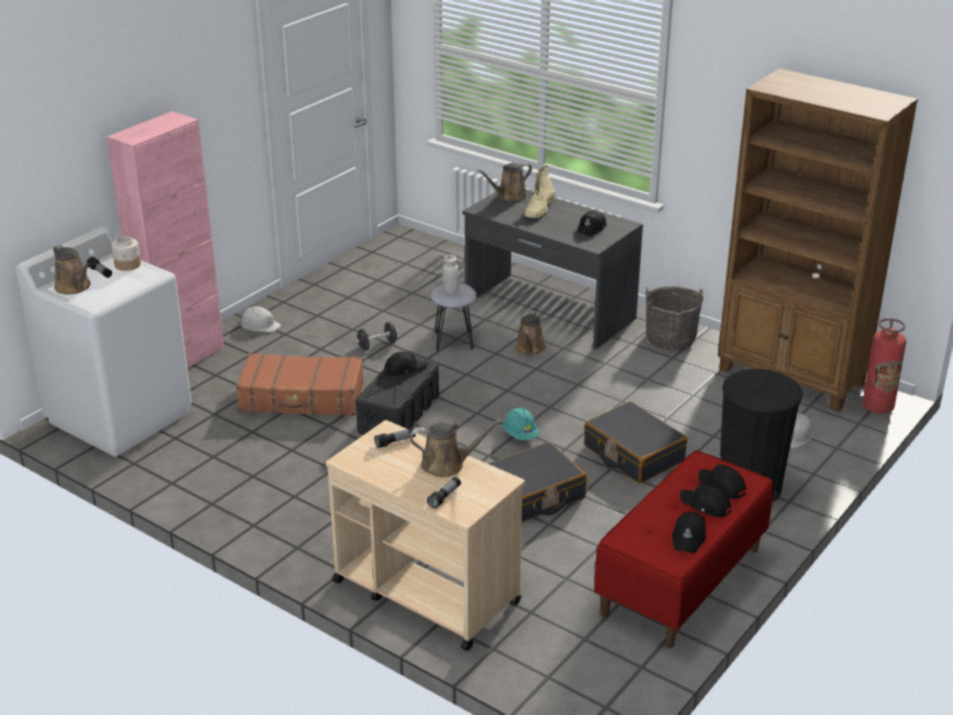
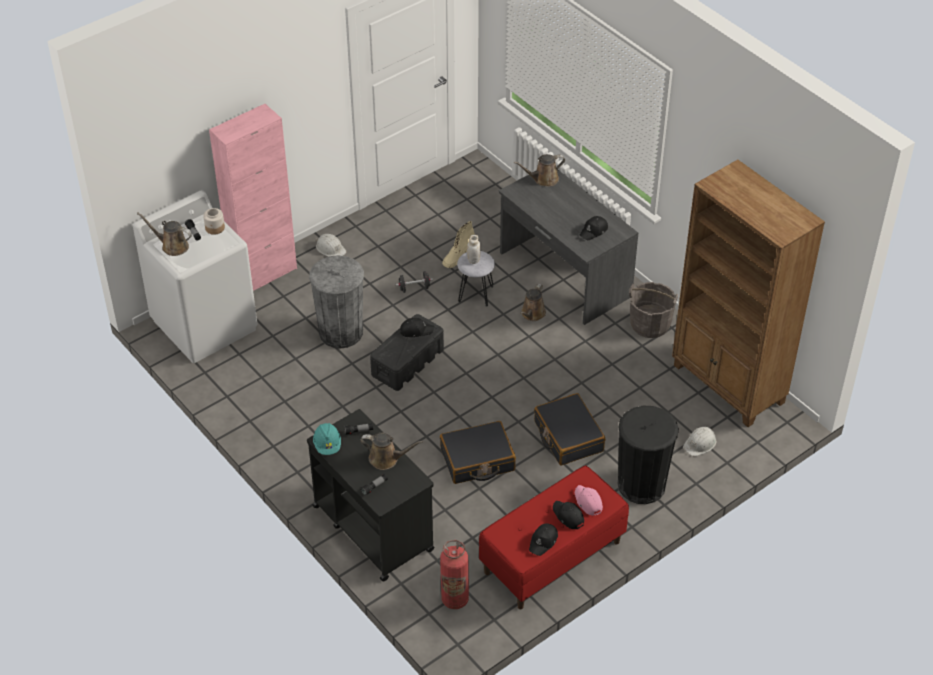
camera: 15 degrees right, 15 degrees up
(74, 287) = (172, 246): brown watering can -> brown watering can turned 135 degrees clockwise
(302, 398) = (341, 332): brown suitcase -> grey trash can
(425, 591) = (372, 527): beige cart -> black cart
(520, 435) = (491, 401): turquoise hard hat -> turquoise hard hat (327, 445)
(539, 209) = (561, 199): beige boot -> beige boot (459, 256)
(722, 486) = (588, 502): black cap -> pink cap
(878, 407) = (782, 429): fire extinguisher -> fire extinguisher (455, 599)

